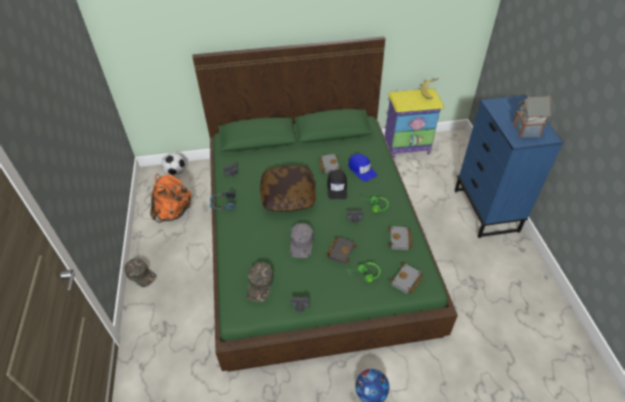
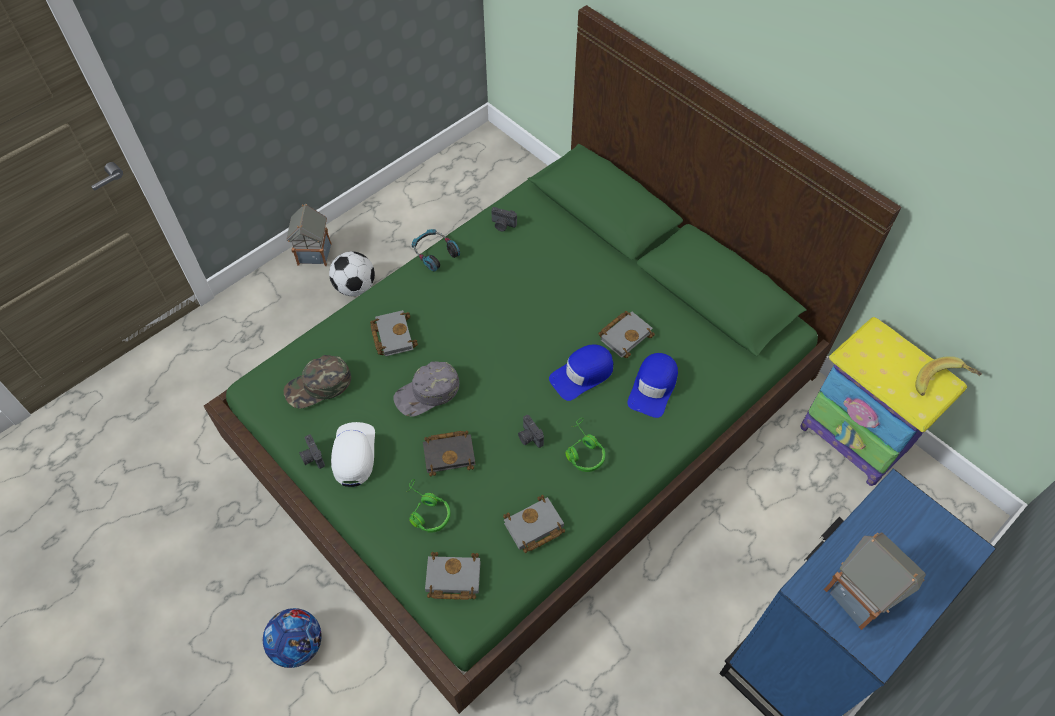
camera: 55 degrees right, 10 degrees up
(141, 274) = (314, 253): green cap -> toy house
(173, 212) = (438, 214): orange backpack -> none
(176, 172) = (512, 165): football -> football (355, 287)
(256, 241) = (392, 335): none -> grey book
(288, 196) = (511, 321): pillow -> none
(312, 288) = (353, 454): none -> white cap
(337, 187) = (582, 375): black cap -> blue cap

